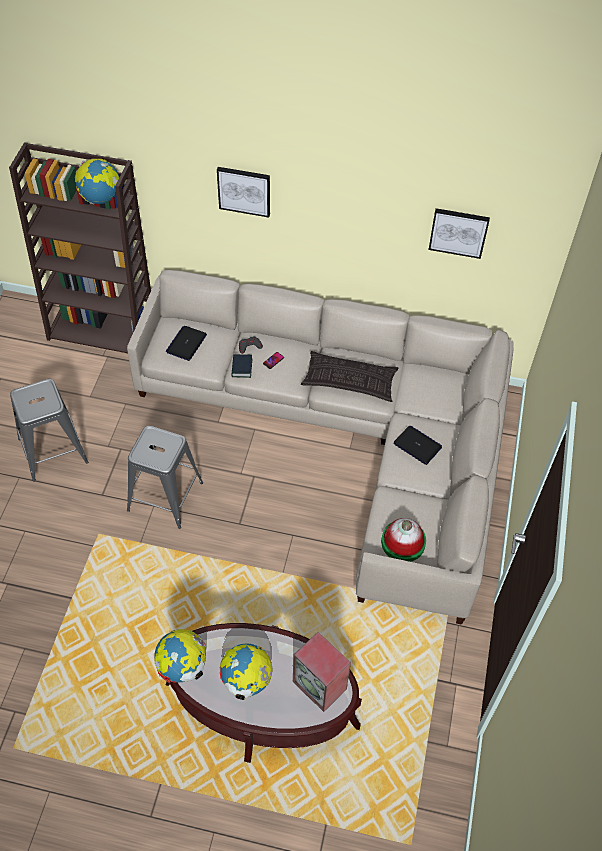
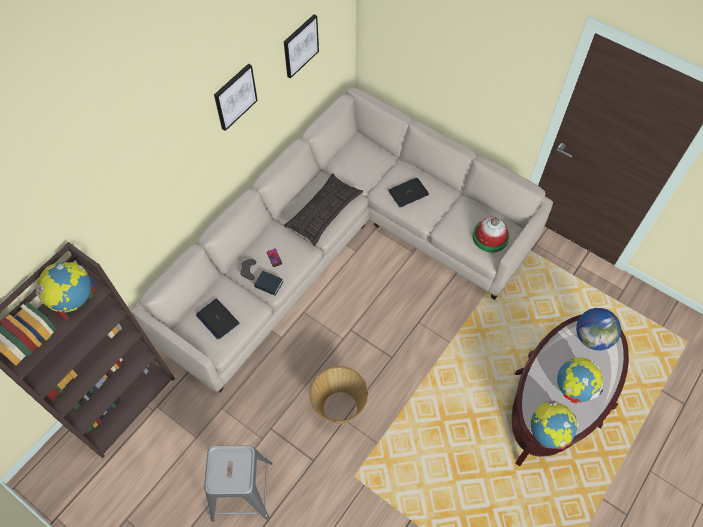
camera: 65 degrees left, 5 degrees up
(165, 496) = (339, 407): grey stool -> basket
(244, 191) = (161, 168): picture -> picture (234, 96)
(320, 685) = (592, 337): speaker -> globe

